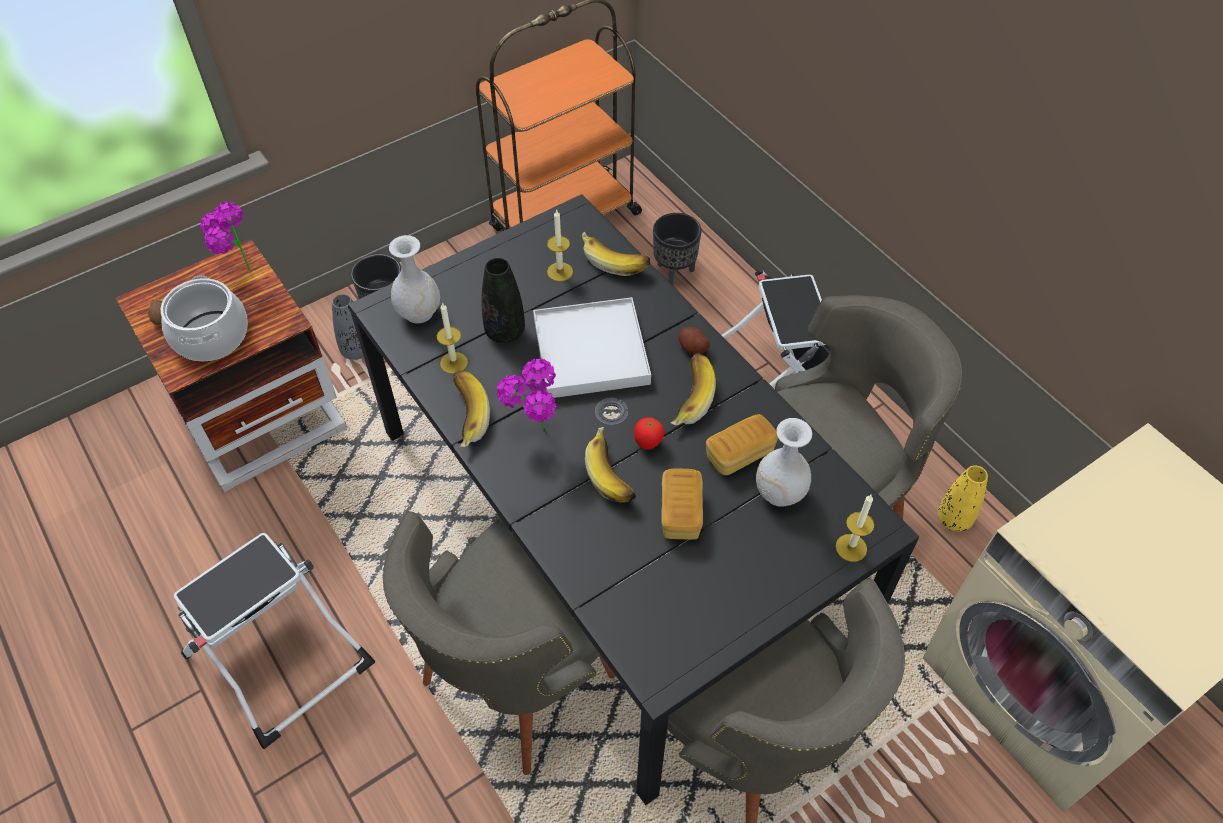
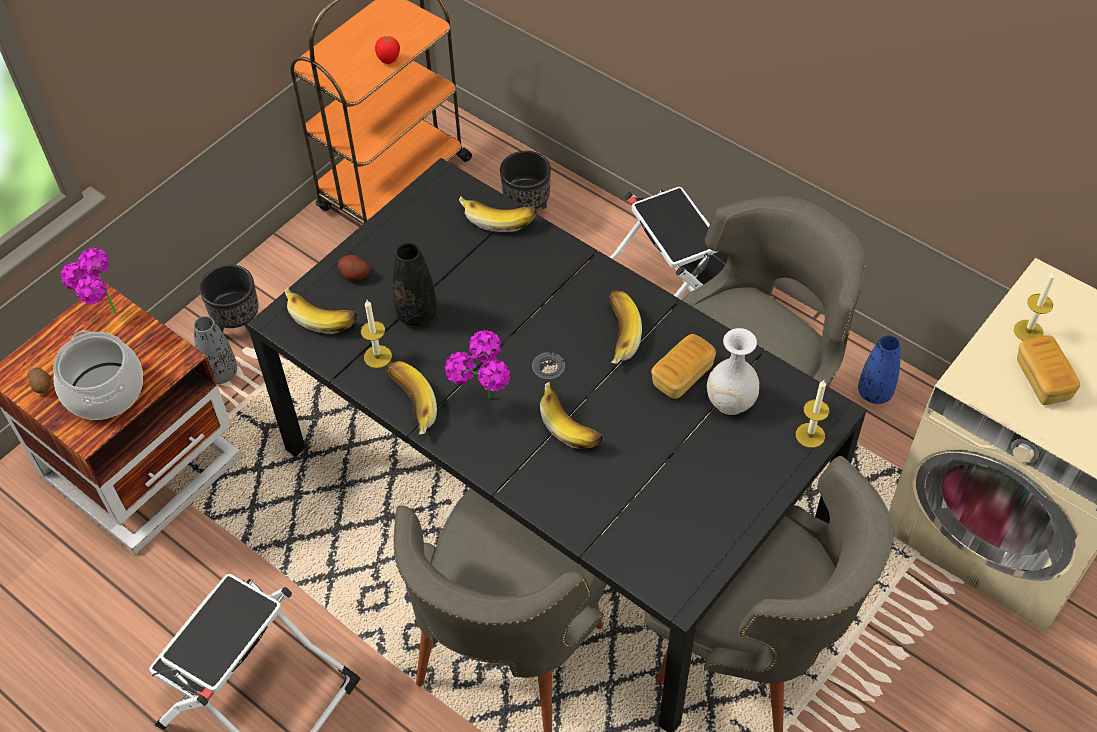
camera: 15 degrees left, 0 degrees up
(419, 312) = (323, 315): white vase -> banana
(560, 272) = (448, 241): candle -> candle (1028, 331)
(591, 351) = (508, 313): white tray -> none
(648, 443) = (594, 387): tomato -> tomato (388, 60)
(680, 513) = (647, 444): bread -> bread (1042, 380)
(692, 347) = (604, 286): potato -> potato (354, 275)
(954, 519) = (874, 393): yellow vase -> blue vase

